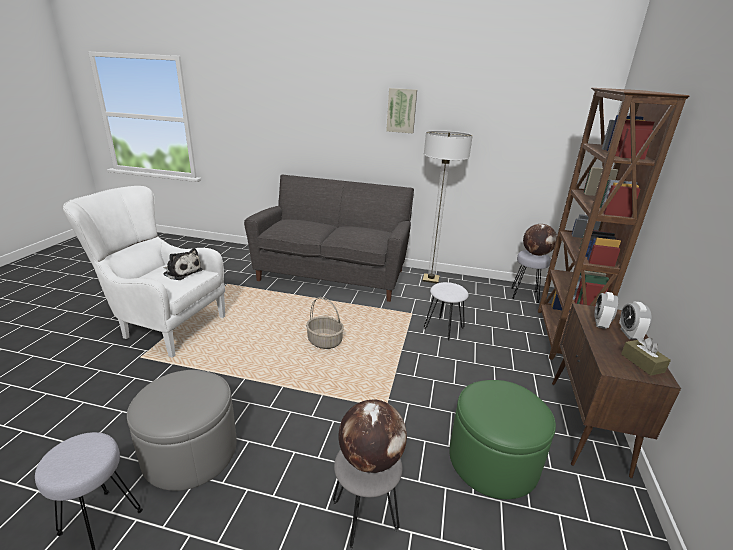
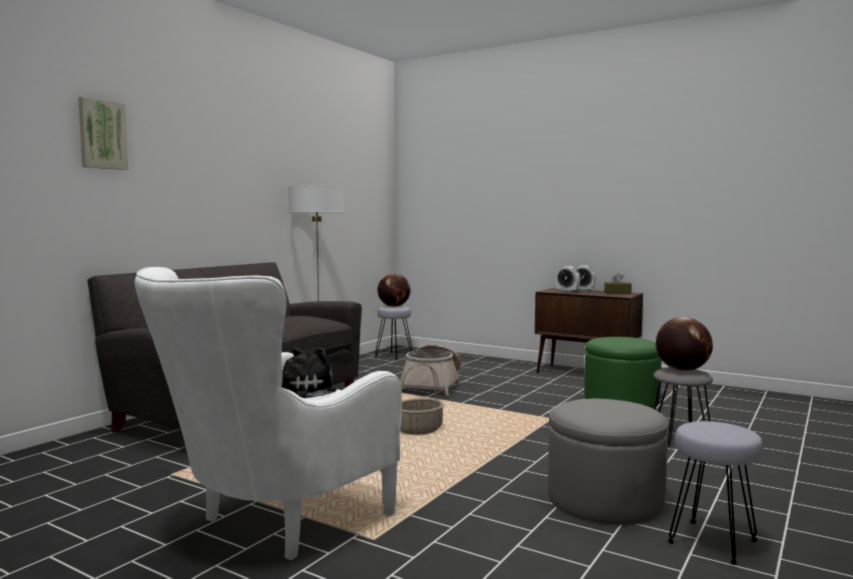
camera: 70 degrees left, 20 degrees down
(401, 110) = (246, 164): picture -> picture (102, 134)
(444, 329) = (432, 386): white stool -> basket
(561, 336) = (472, 359): brown bookcase -> none

